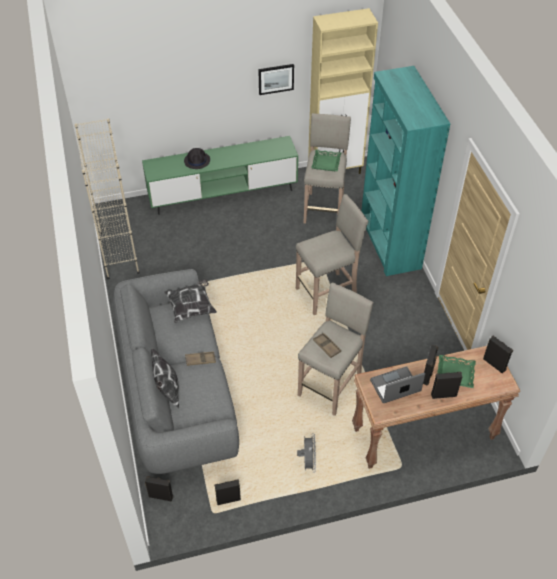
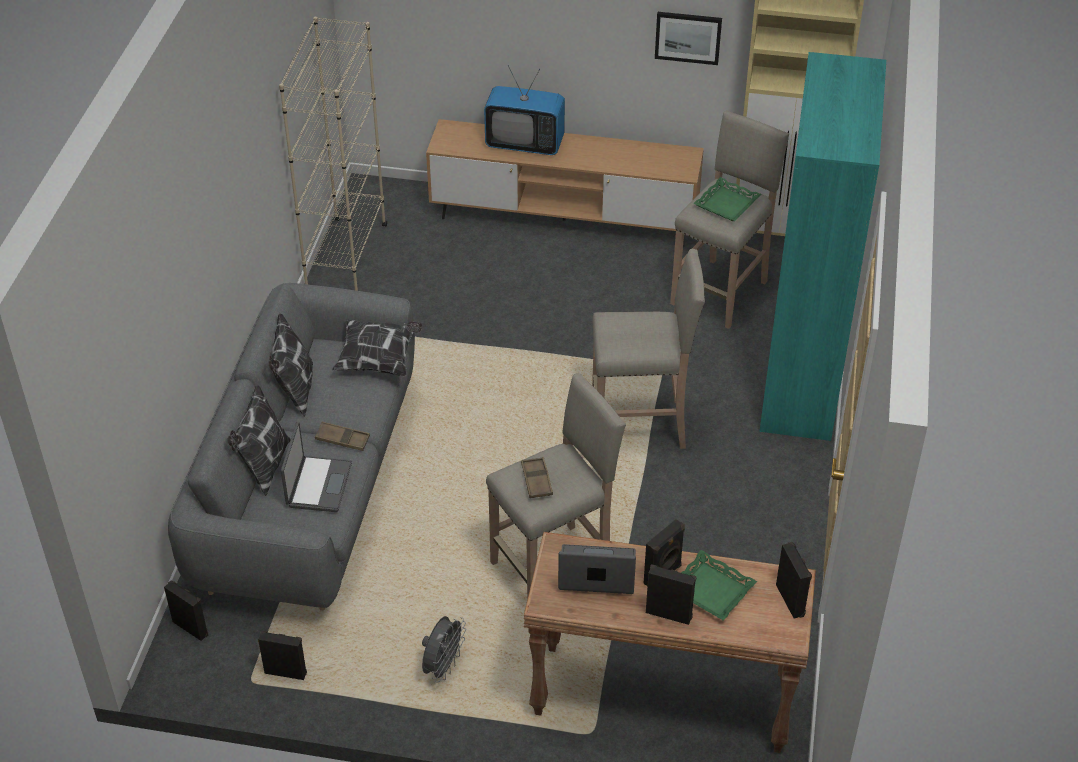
camera: 25 degrees right, 5 degrees down
(157, 342) = (295, 392): none -> pillow
(197, 160) = (525, 144): black hat -> television
(204, 391) = (318, 485): none -> laptop
(223, 195) = (564, 220): green tv stand -> brown tv stand

